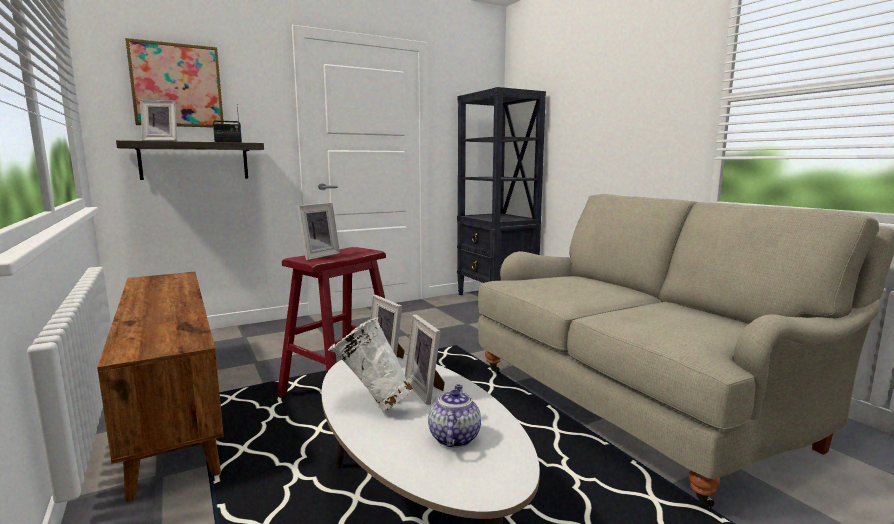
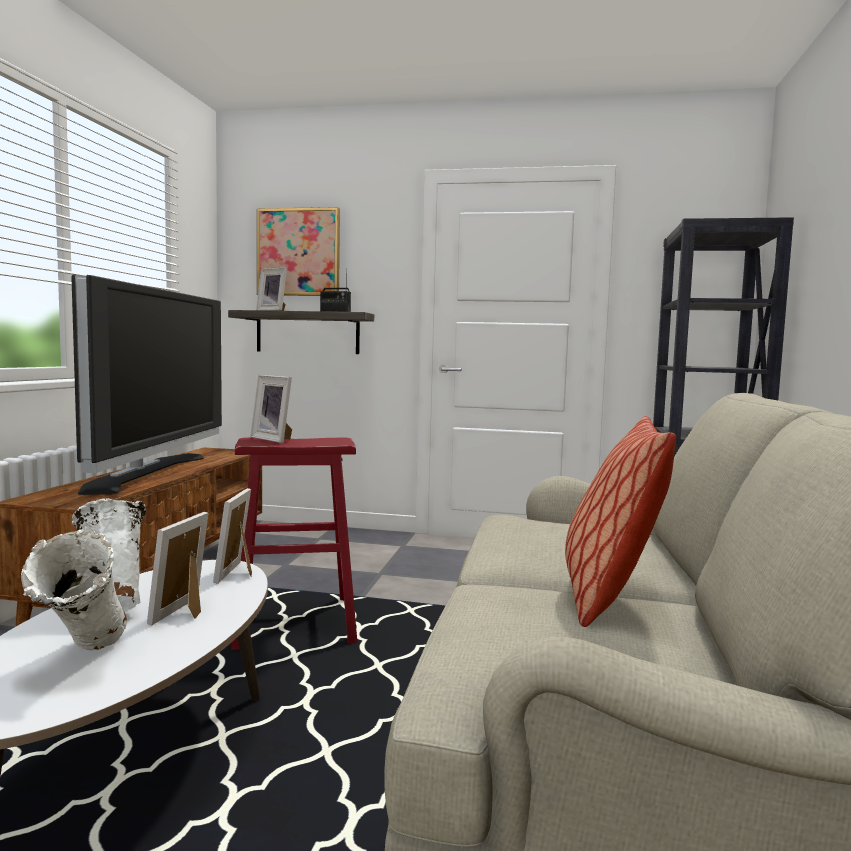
camera: 40 degrees right, 5 degrees down
(159, 307) = (148, 472): none -> television
(317, 256) = (274, 439): picture frame -> picture frame turned 60 degrees clockwise
(453, 437) = (82, 661): teapot -> white vase
(643, 306) = (609, 596): none -> pillow

